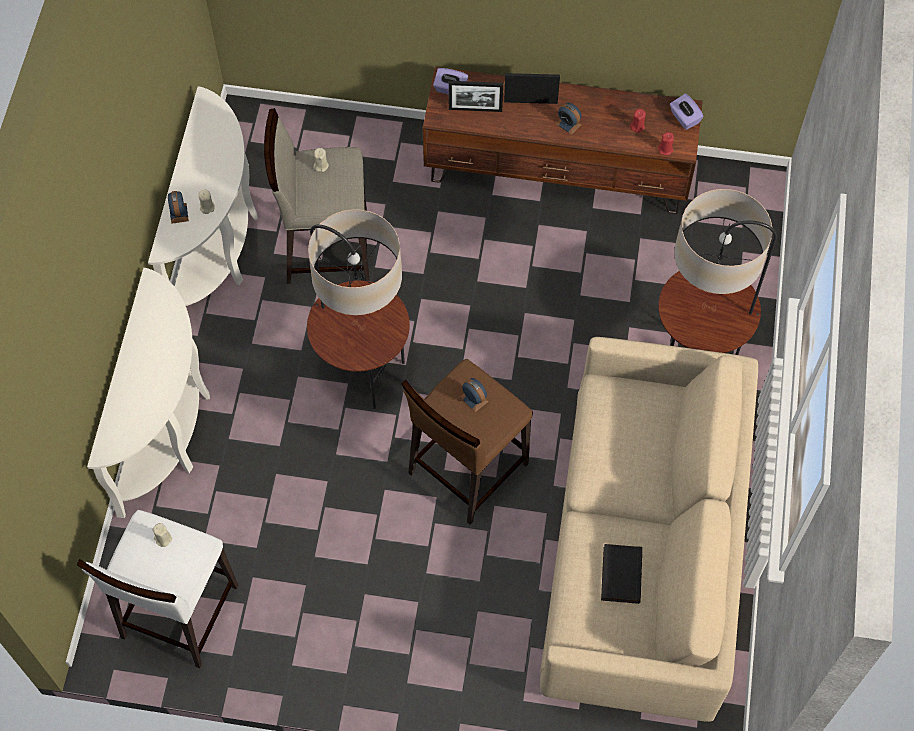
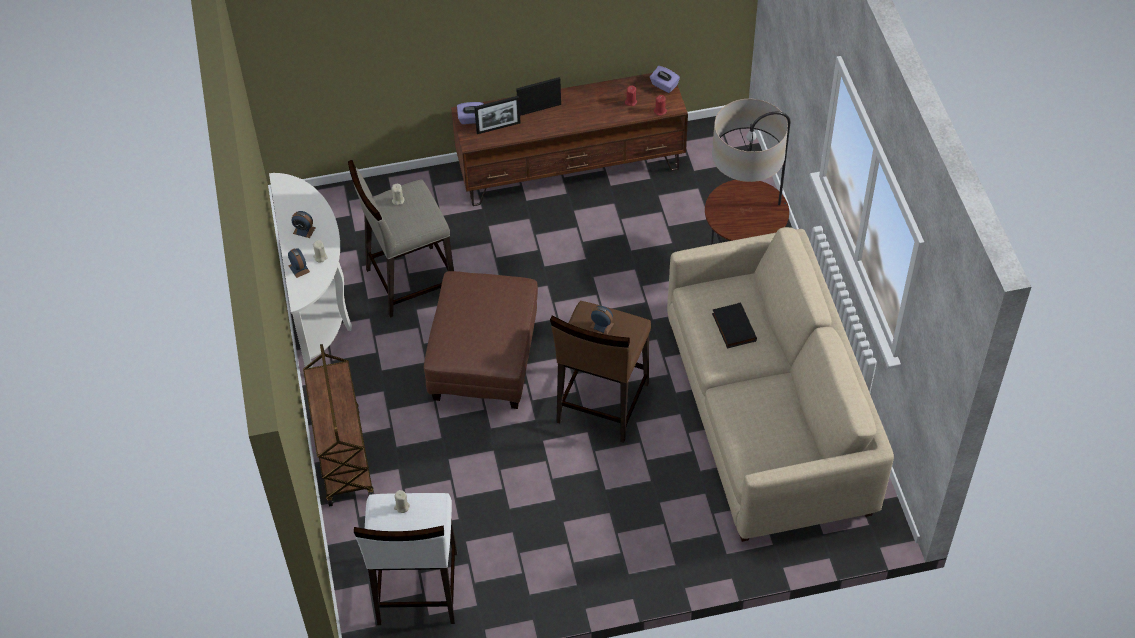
camera: 20 degrees left, 10 degrees down
(169, 429) = (342, 456): white console table -> brown cart
(363, 372) = (484, 361): floor lamp -> brown ottoman
(568, 124) = (576, 116): alarm clock -> alarm clock (304, 230)
(619, 574) = (769, 417): black book -> black book (732, 327)

